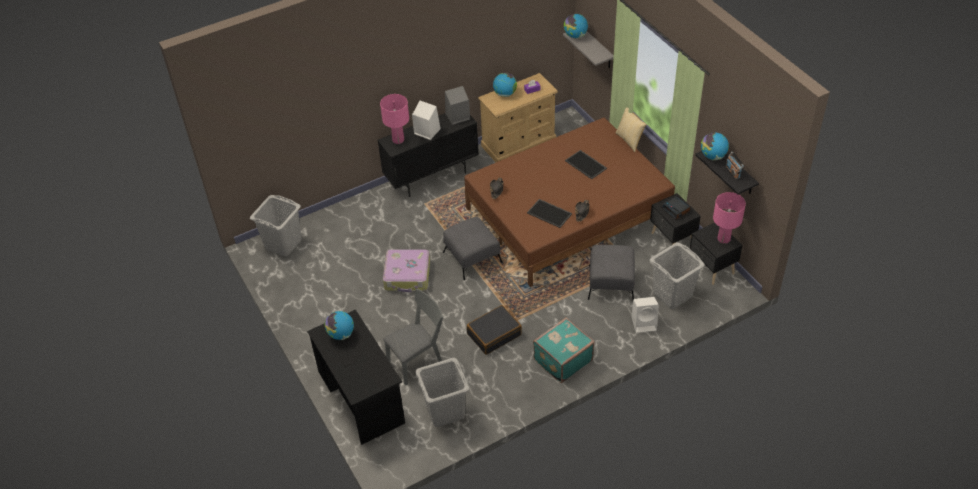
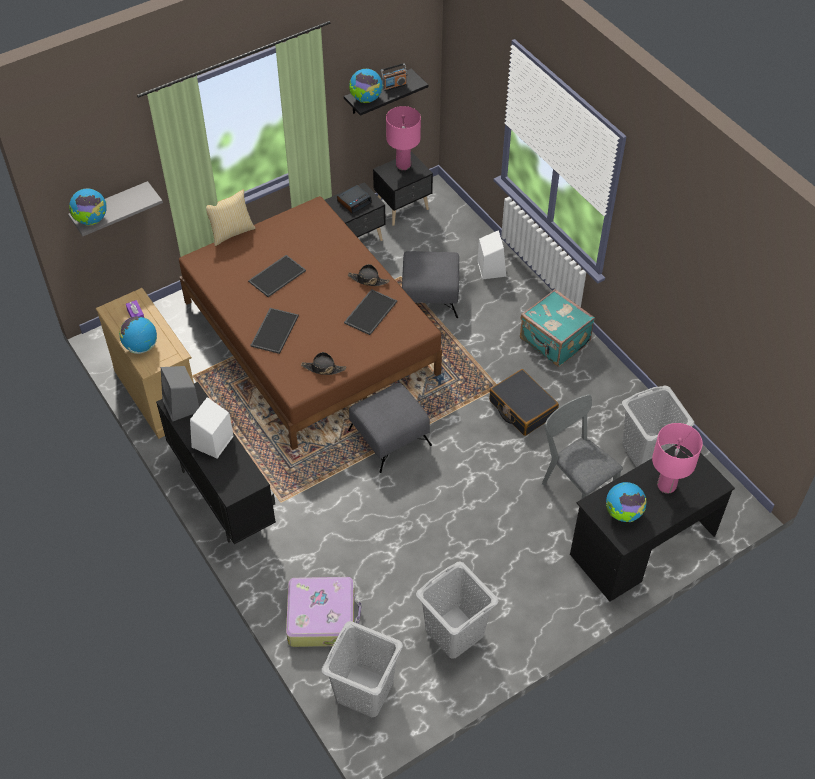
camera: 95 degrees left, 5 degrees up
(398, 140) = (230, 477): pink table lamp -> pink table lamp (666, 485)
(407, 276) = (426, 511): suitcase -> suitcase (322, 617)
(533, 165) = (274, 330): none -> tray
(673, 294) = (445, 243): grey laundry basket -> grey laundry basket (454, 632)

